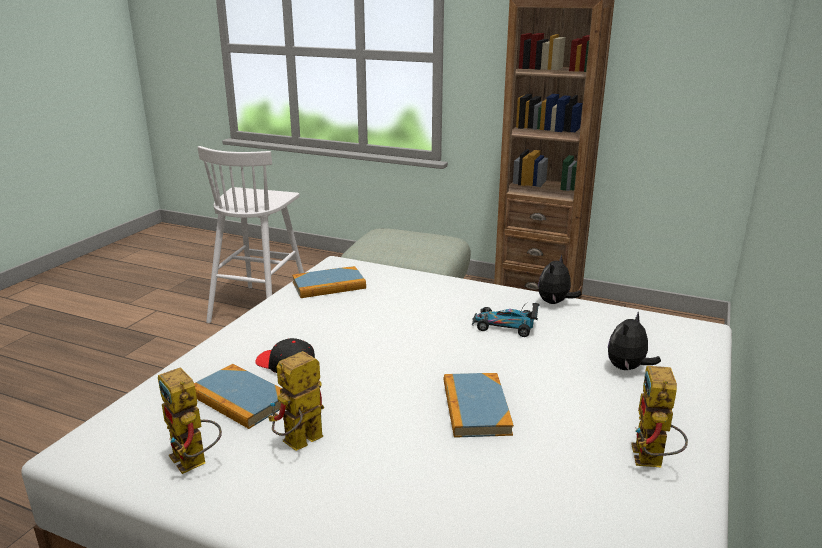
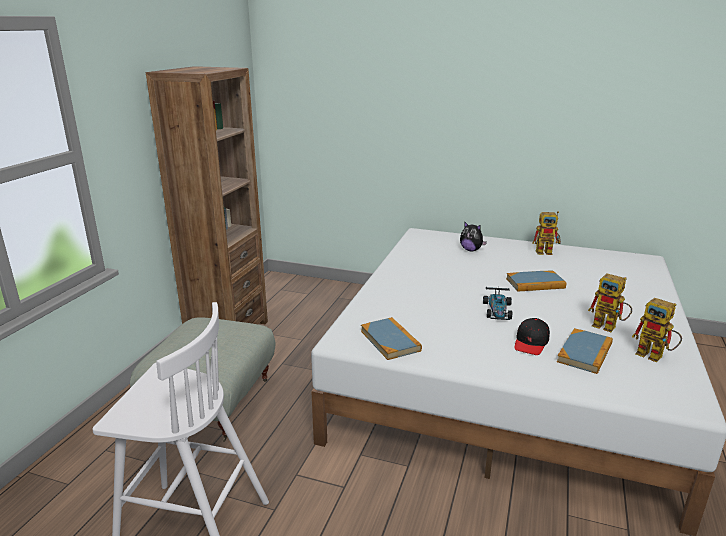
camera: 95 degrees left, 0 degrees up
(195, 462) = (655, 356): toy robot -> toy robot turned 90 degrees clockwise
(505, 326) = (437, 275): toy car -> toy car (498, 310)
(555, 303) = (397, 261): plush toy -> none

